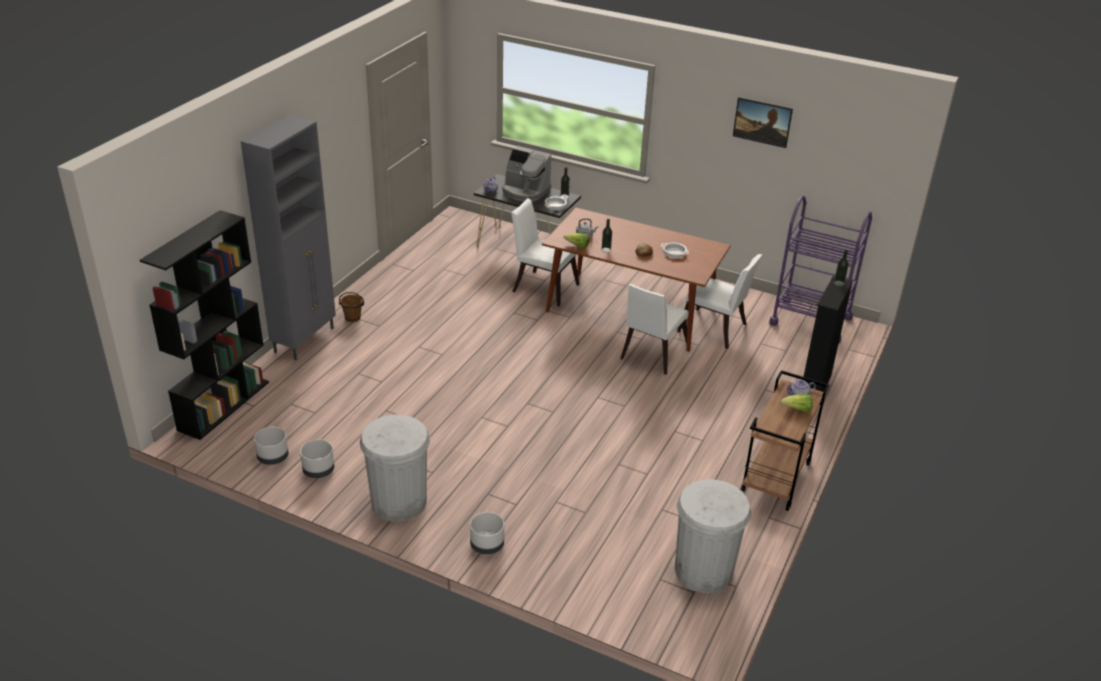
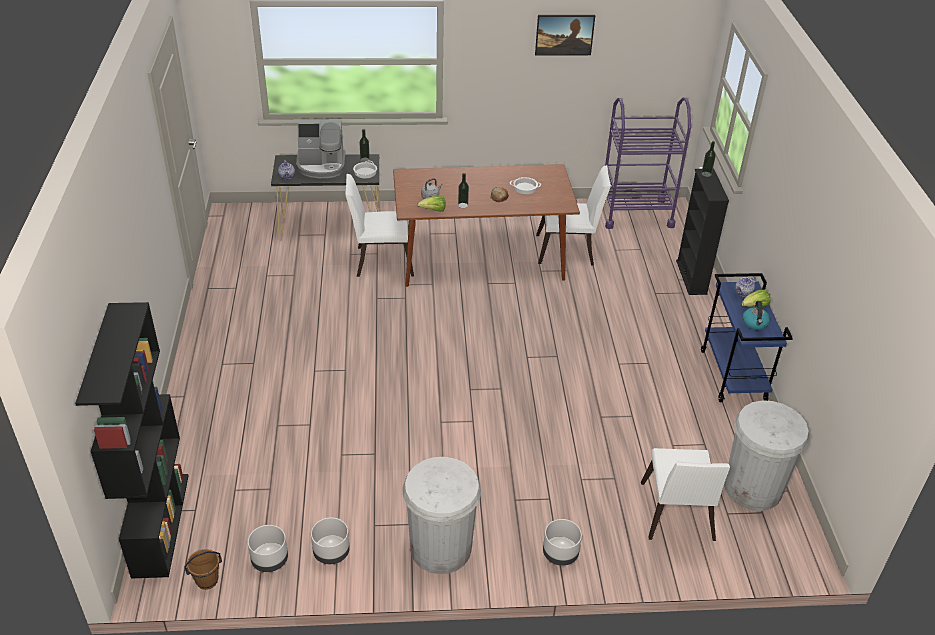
camera: 30 degrees left, 5 degrees up
(305, 340) = (186, 409): grey cabinet -> none
(353, 318) = (217, 365): brown bucket -> brown bucket (207, 580)
(652, 355) = (537, 295): white chair -> white chair (676, 516)
(776, 479) = (733, 375): brown cart -> blue cart
(783, 422) = (755, 323): none -> kettle

